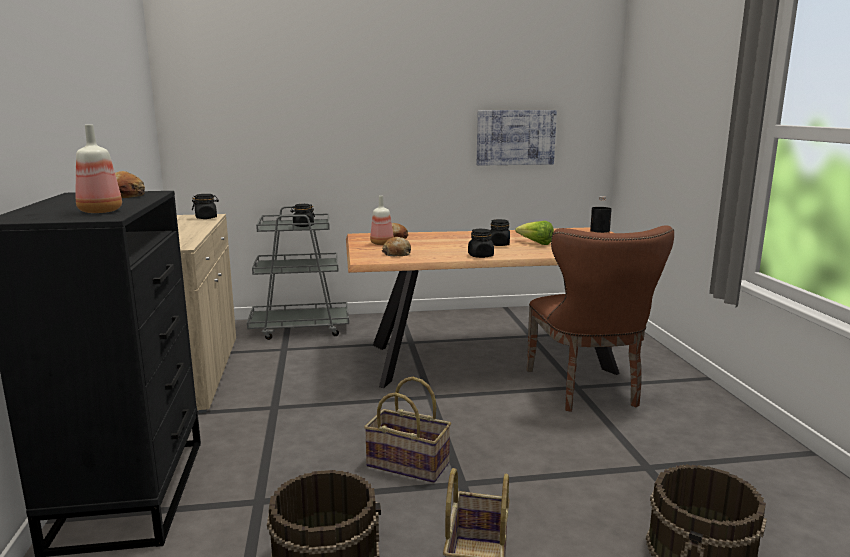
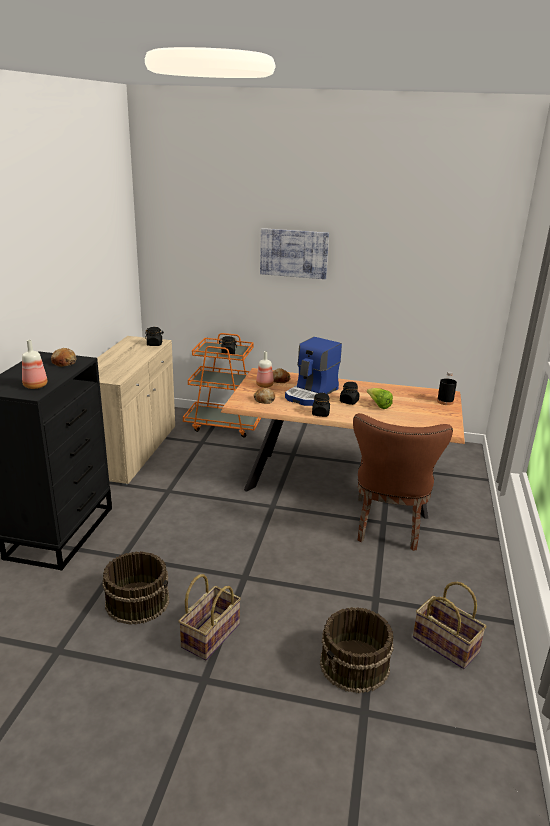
camera: 20 degrees right, 10 degrees up
(300, 328) = (224, 425): grey cart -> orange cart
(409, 464) = (222, 554): basket -> basket (446, 644)
(448, 243) = (312, 394): none -> coffee machine
(515, 137) = (413, 297): picture -> picture (294, 253)

